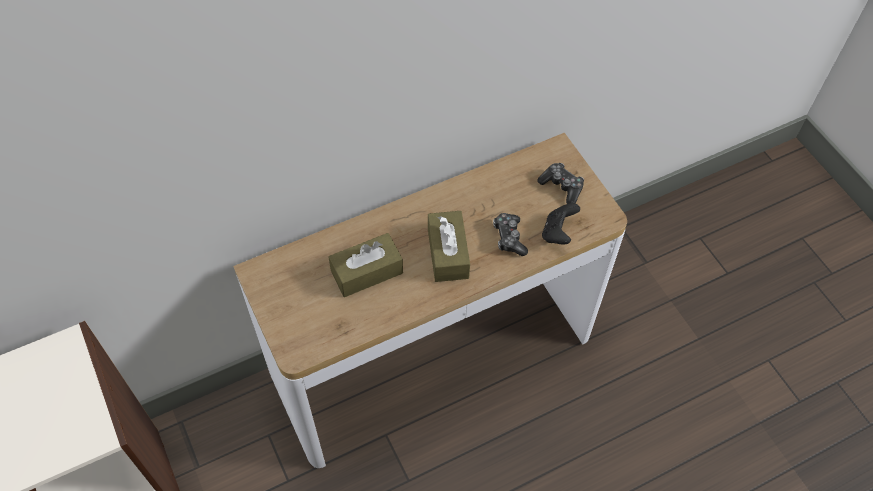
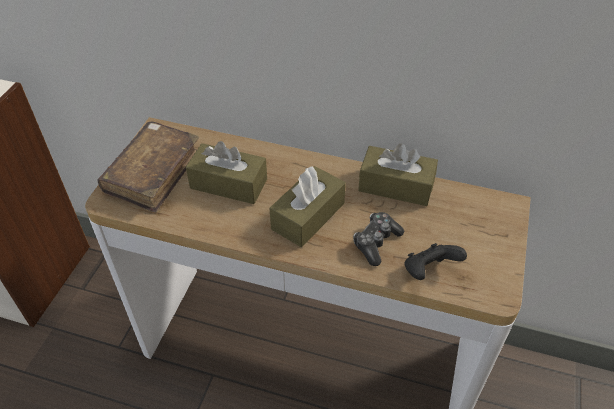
camera: 45 degrees right, 10 degrees down
(302, 308) = (153, 174): none -> brown book
(478, 186) = (396, 186): none -> brown tissue box
(562, 187) = (477, 237): game controller -> none

